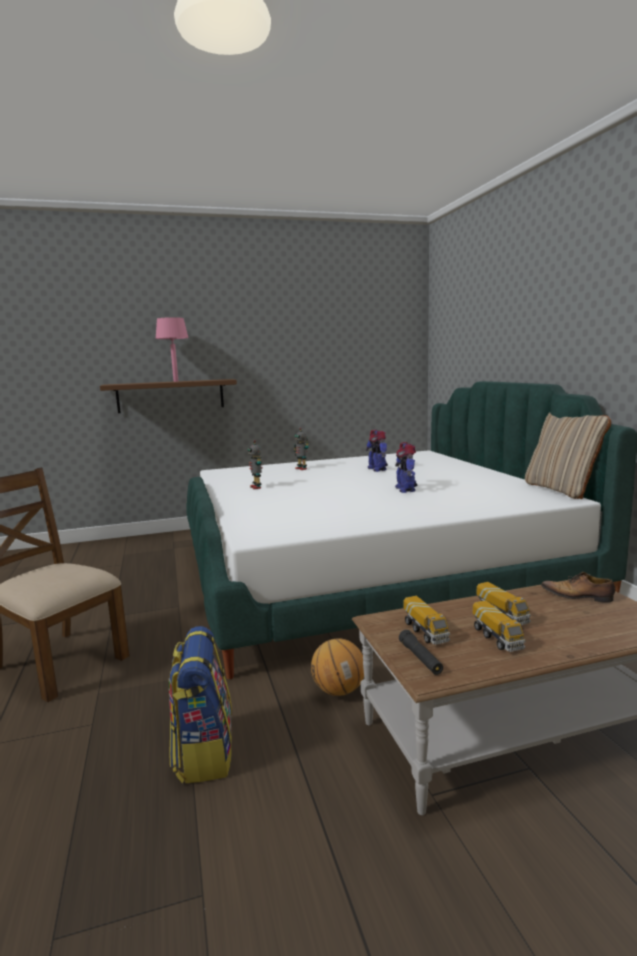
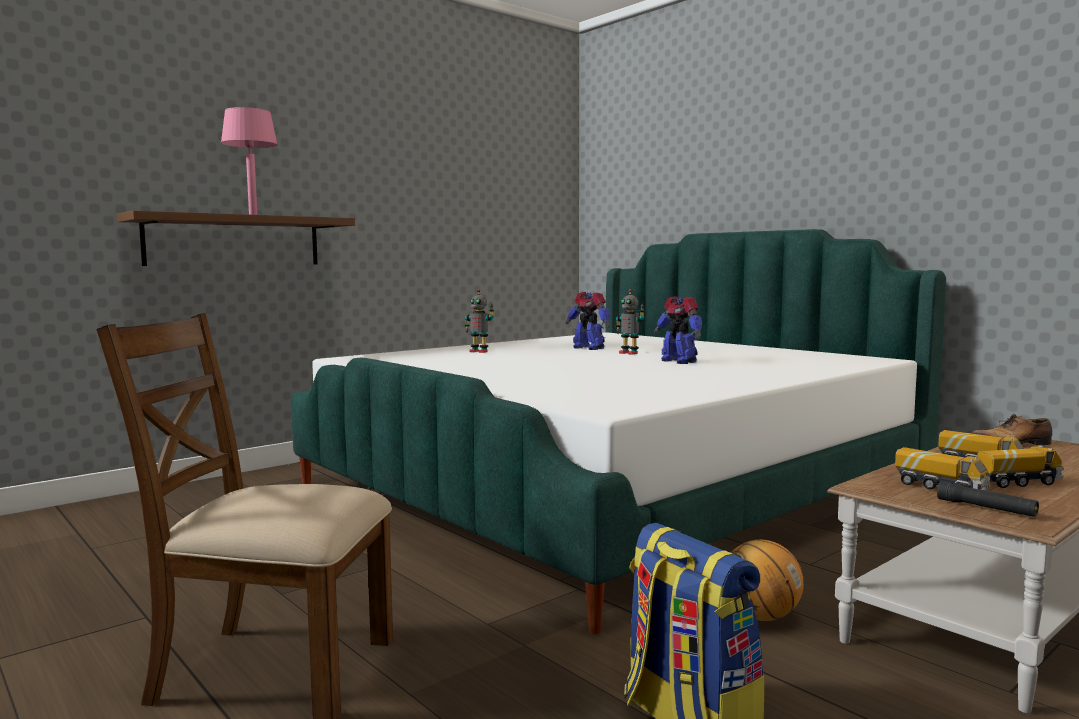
camera: 25 degrees left, 5 degrees down
(256, 487) = (464, 369): toy robot -> toy robot (629, 353)
(497, 638) = (1018, 483): toy truck -> toy truck turned 60 degrees counterclockwise
(562, 490) = (853, 354): beige pillow -> none

